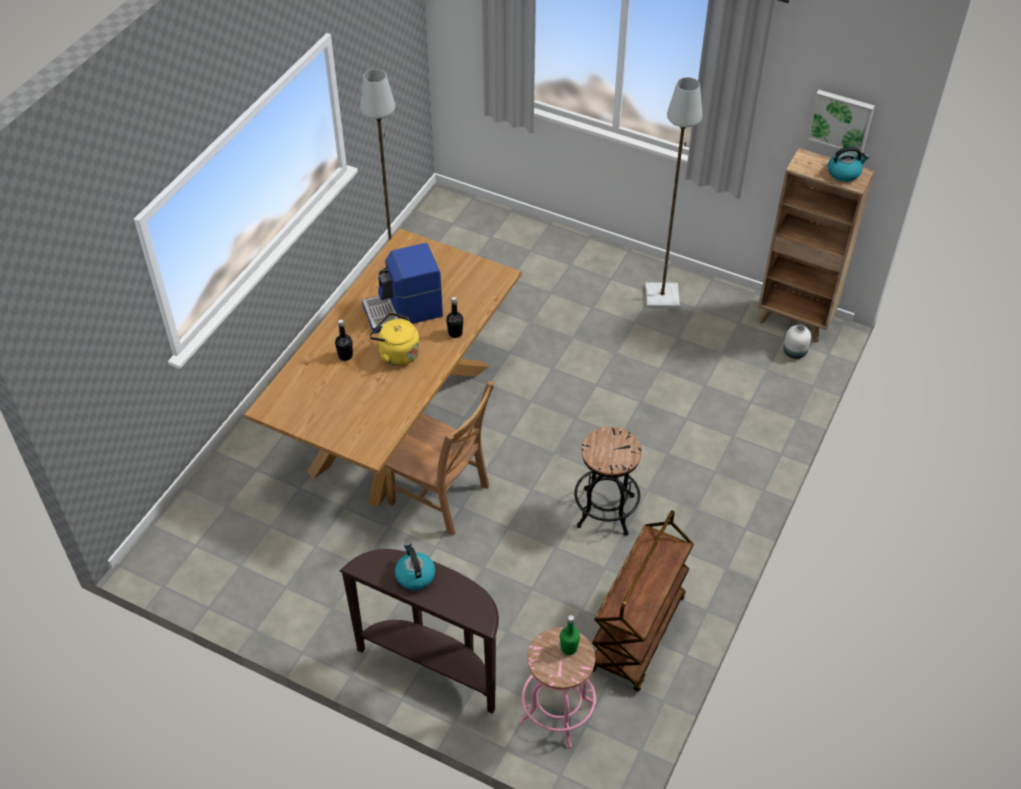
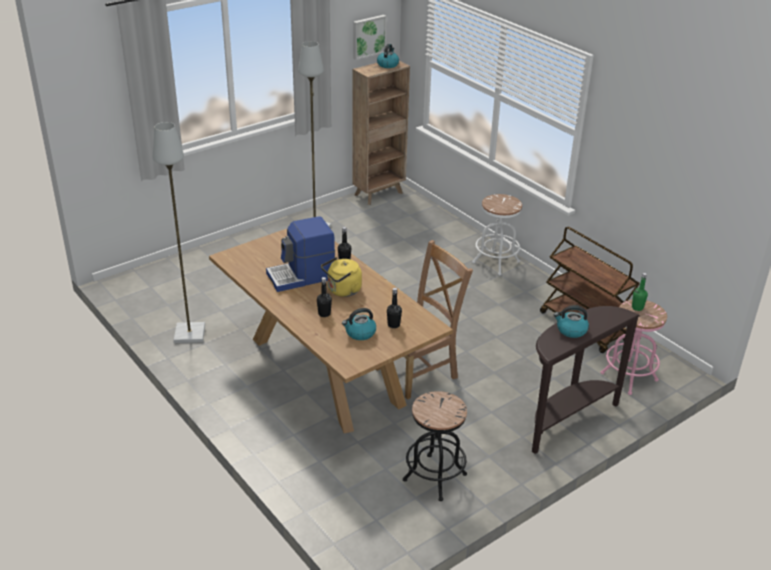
camera: 65 degrees left, 15 degrees down
(326, 396) = (360, 333): none -> kettle
(357, 417) = (393, 325): none -> black bottle
(404, 311) = (301, 276): coffee machine -> coffee machine turned 60 degrees clockwise
(605, 511) = (479, 307): black stool -> black stool (434, 477)
(722, 495) = (496, 262): none -> white stool
(795, 352) = (404, 202): white vase -> none

